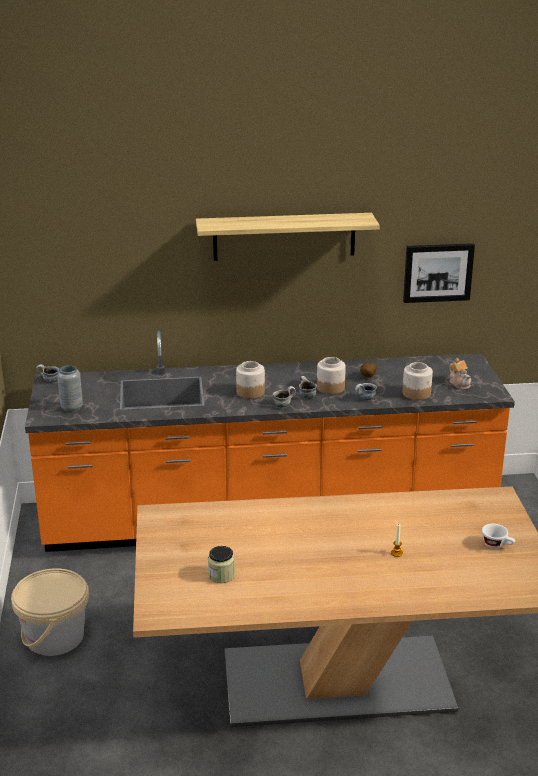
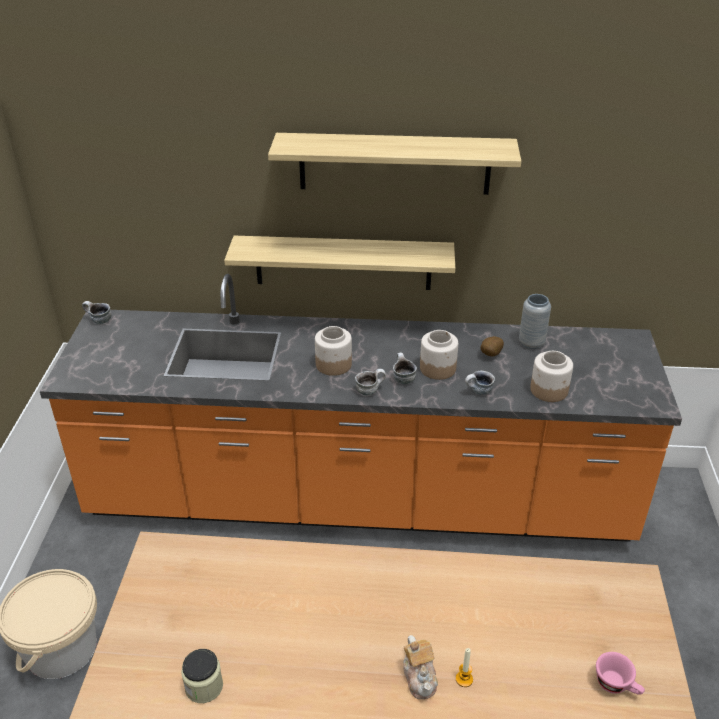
camera: 10 degrees right, 10 degrees up
(72, 408) = (107, 366): grey vase -> grey vase (531, 343)
(246, 318) = (343, 262): none -> shelf
(437, 272) = (602, 224): picture -> none
(459, 383) = (611, 378): teapot -> teapot (420, 677)
(497, 545) = (617, 685): white cup -> pink cup

